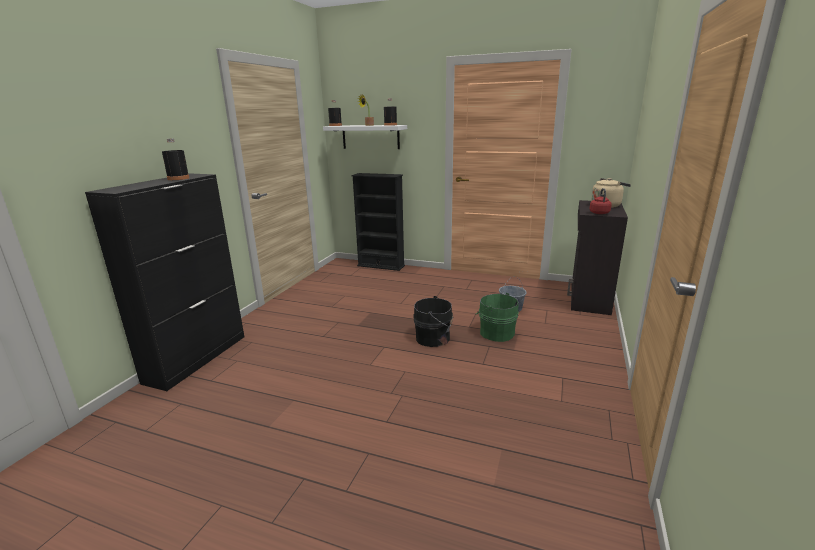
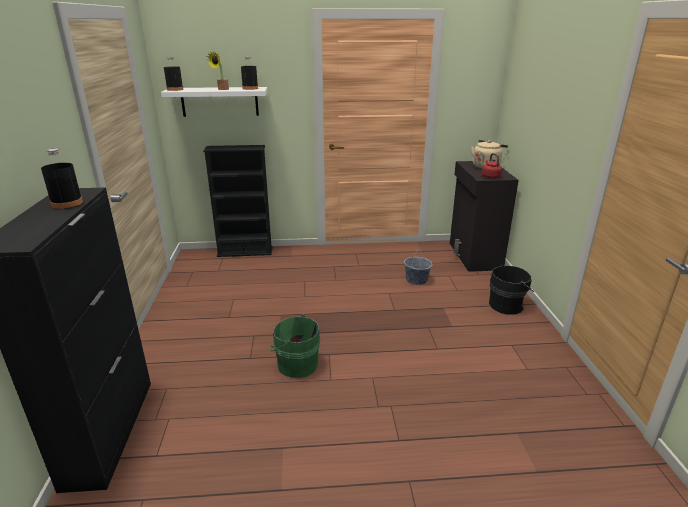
camera: 25 degrees left, 5 degrees up
(434, 338) = (371, 331): black bucket -> black bucket (507, 305)
(495, 332) = (423, 311): green bucket -> green bucket (296, 364)

